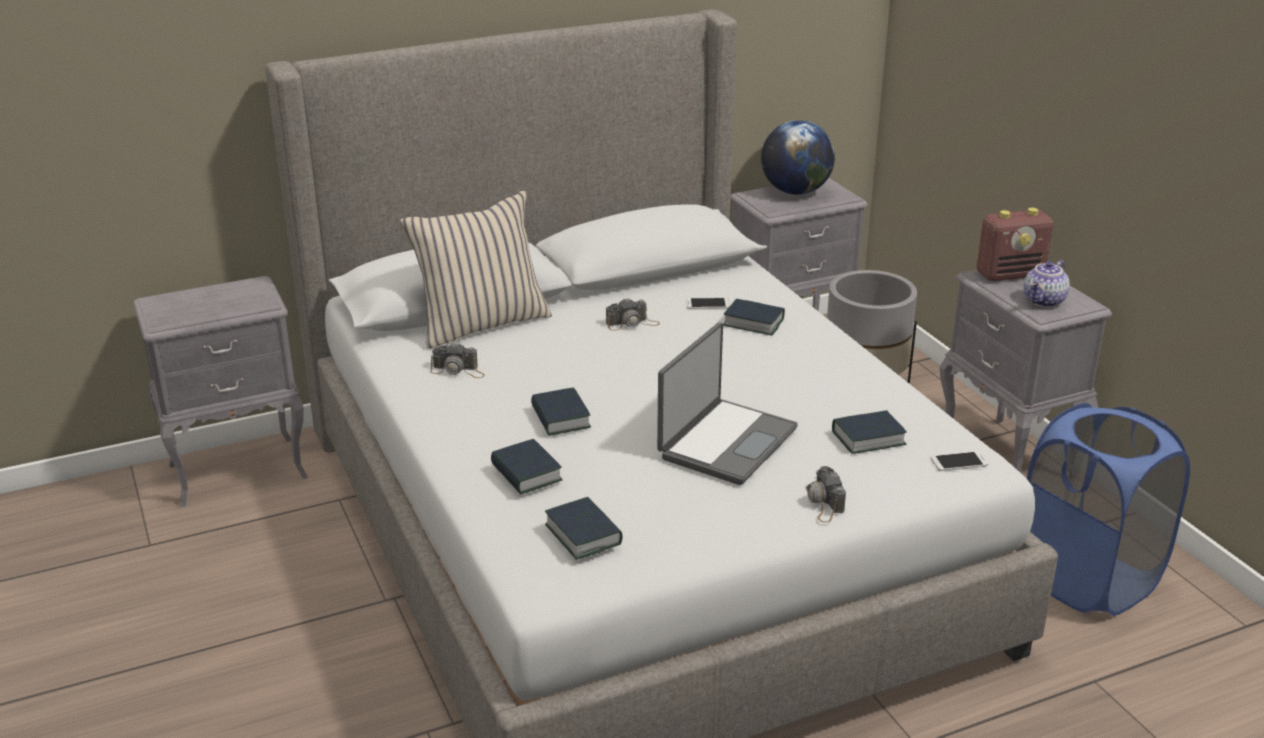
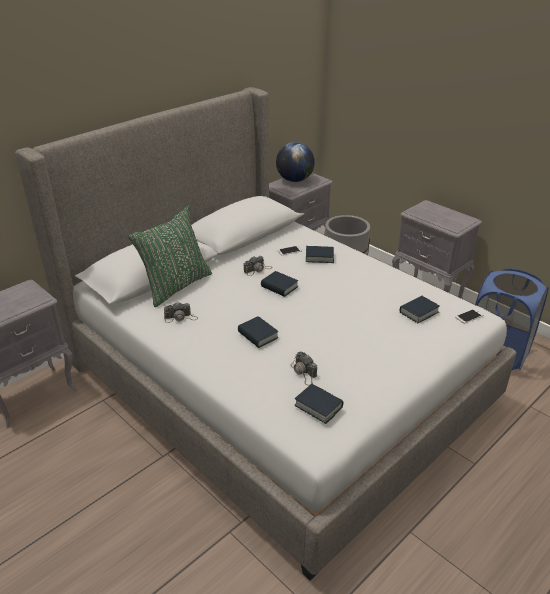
camera: 20 degrees left, 5 degrees up
(481, 324) = (175, 286): beige pillow -> green pillow
(526, 473) = (262, 375): book -> book (279, 287)
(725, 442) = (352, 331): laptop -> none
(824, 502) = (423, 355): camera -> camera (304, 372)
(1010, 274) = (425, 209): radio -> none
(1044, 301) = (450, 221): teapot -> none

